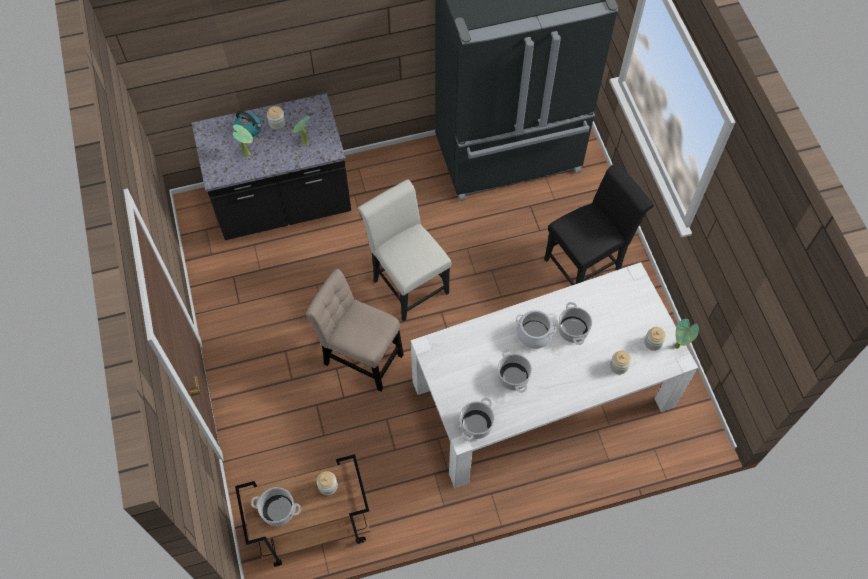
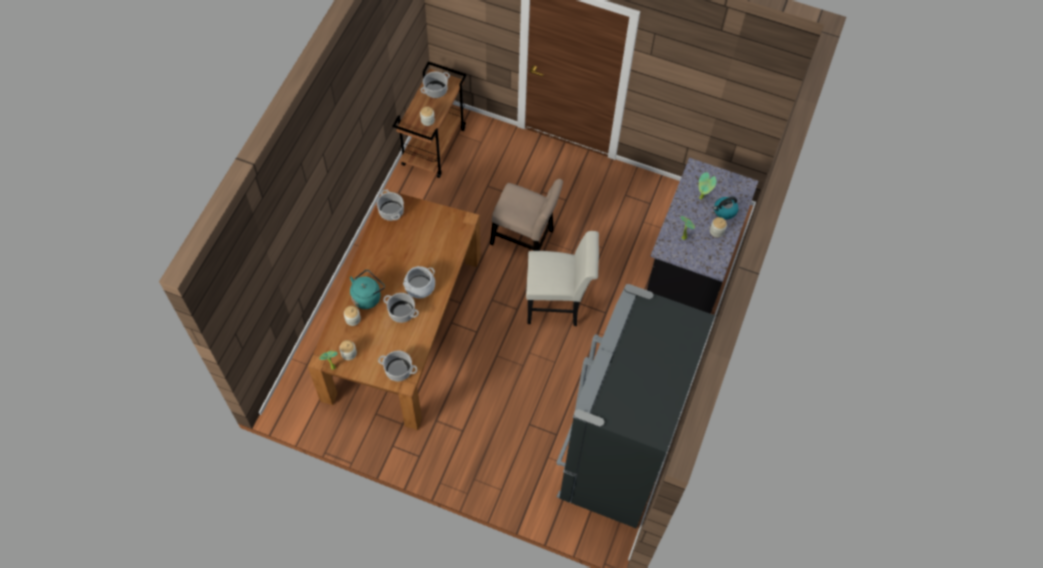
camera: 125 degrees right, 0 degrees up
(360, 356) = (525, 239): beige chair -> beige chair turned 45 degrees clockwise
(513, 377) = (402, 253): cooking pot -> cooking pot (398, 370)
(542, 394) = (403, 326): white dining table -> brown dining table
(585, 371) = (367, 296): none -> turquoise kettle
(586, 264) = (473, 434): black chair -> none

